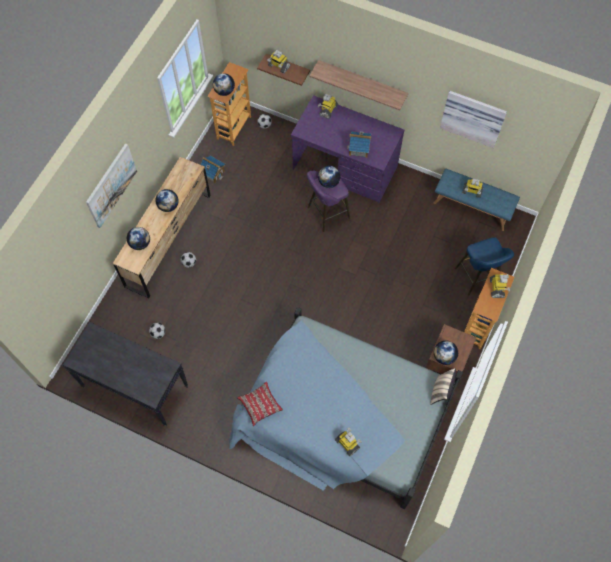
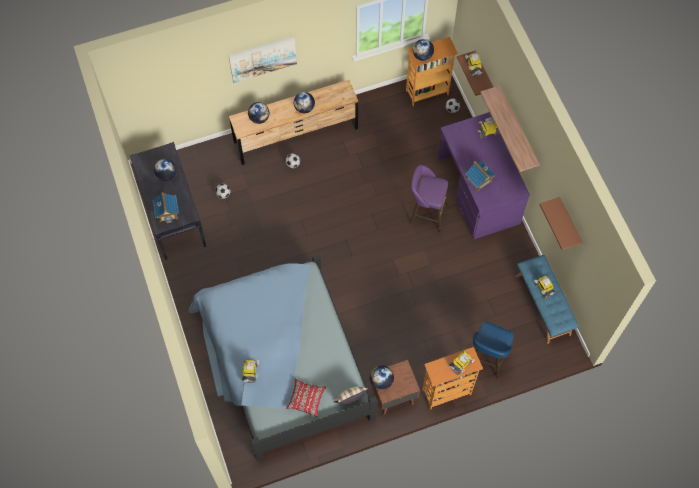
camera: 45 degrees right, 0 degrees up
(213, 173) = (376, 113): toy house -> toy house (167, 212)
(260, 405) = (223, 295): red pillow -> red pillow (306, 399)
(328, 182) = (433, 186): globe -> globe (166, 175)
(473, 117) = (569, 223): picture -> brown shelf

